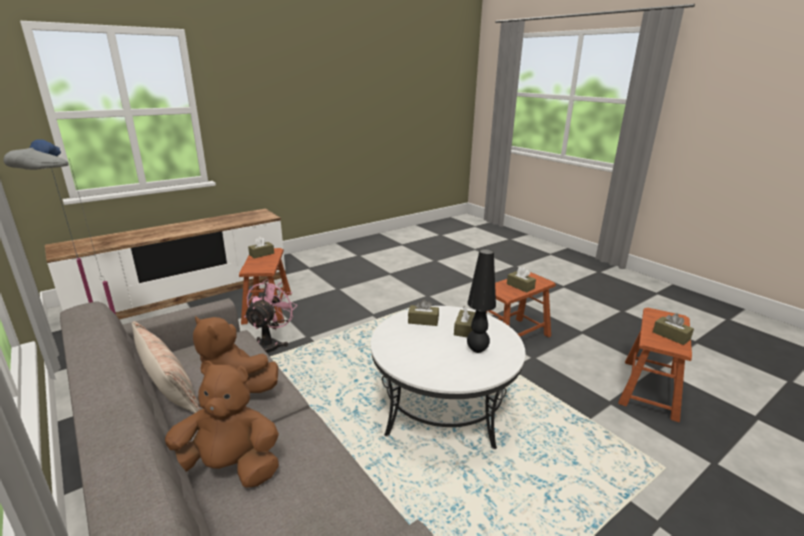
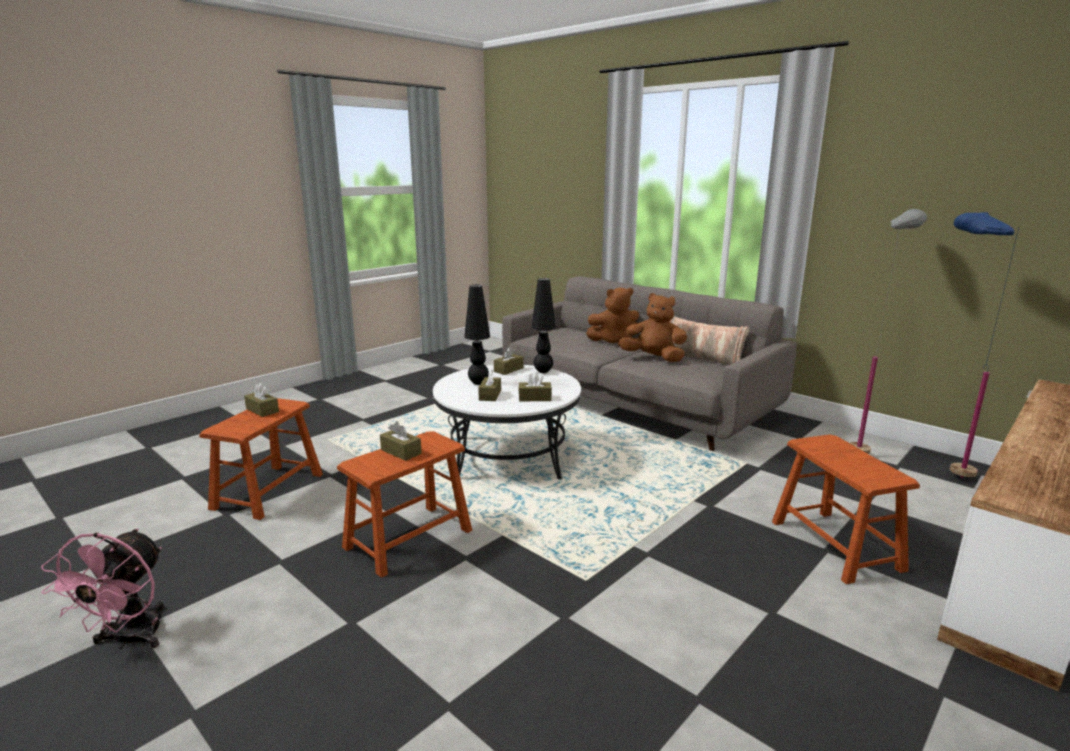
camera: 170 degrees right, 5 degrees down
(261, 254) = (873, 469): brown tissue box -> brown tissue box (508, 370)
(271, 344) = (744, 491): pink fan -> pink fan (129, 640)
(401, 364) = (543, 371): none -> black table lamp

